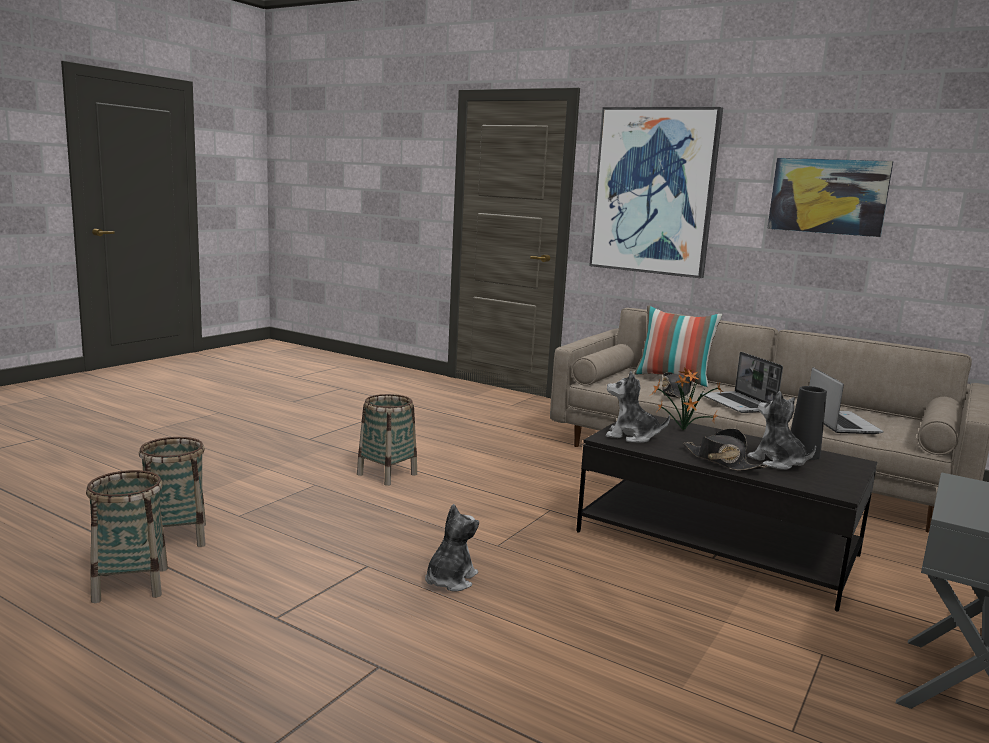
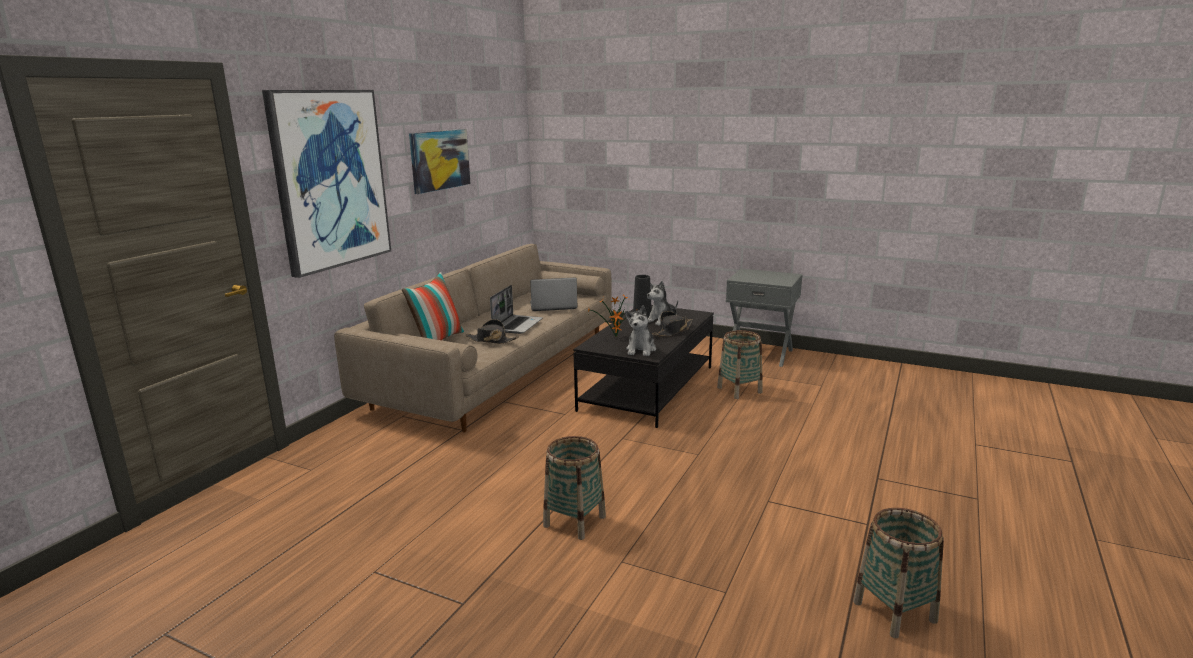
camera: 95 degrees left, 5 degrees up
(176, 537) = (798, 618): basket -> basket (739, 390)
(449, 580) = (762, 467): plush toy -> none
(738, 404) = (517, 325): laptop -> laptop turned 45 degrees counterclockwise

